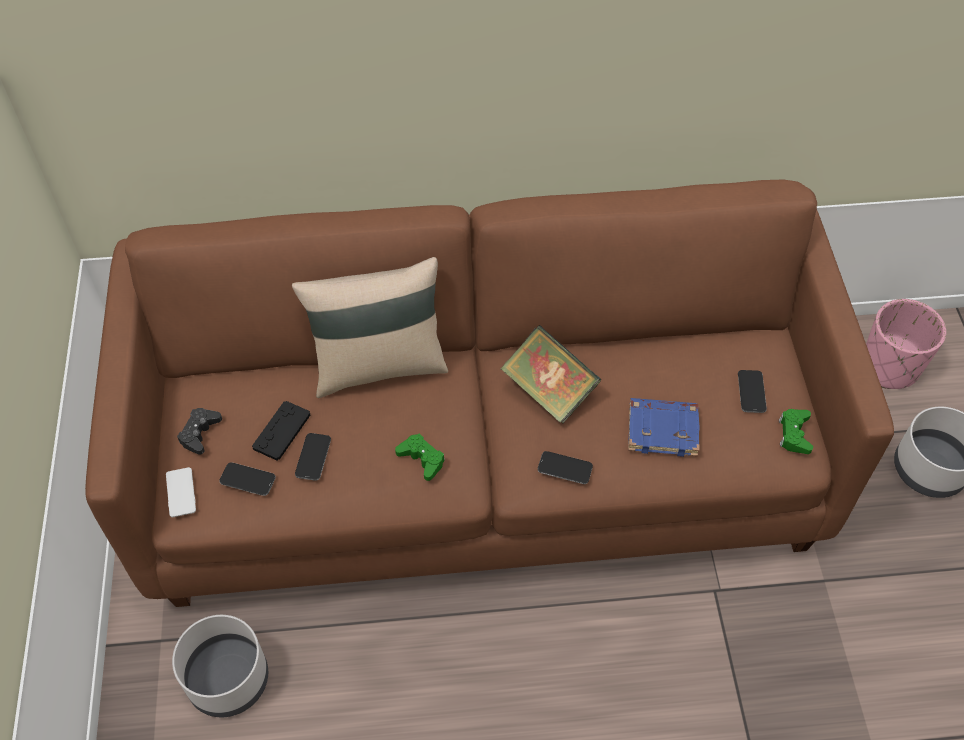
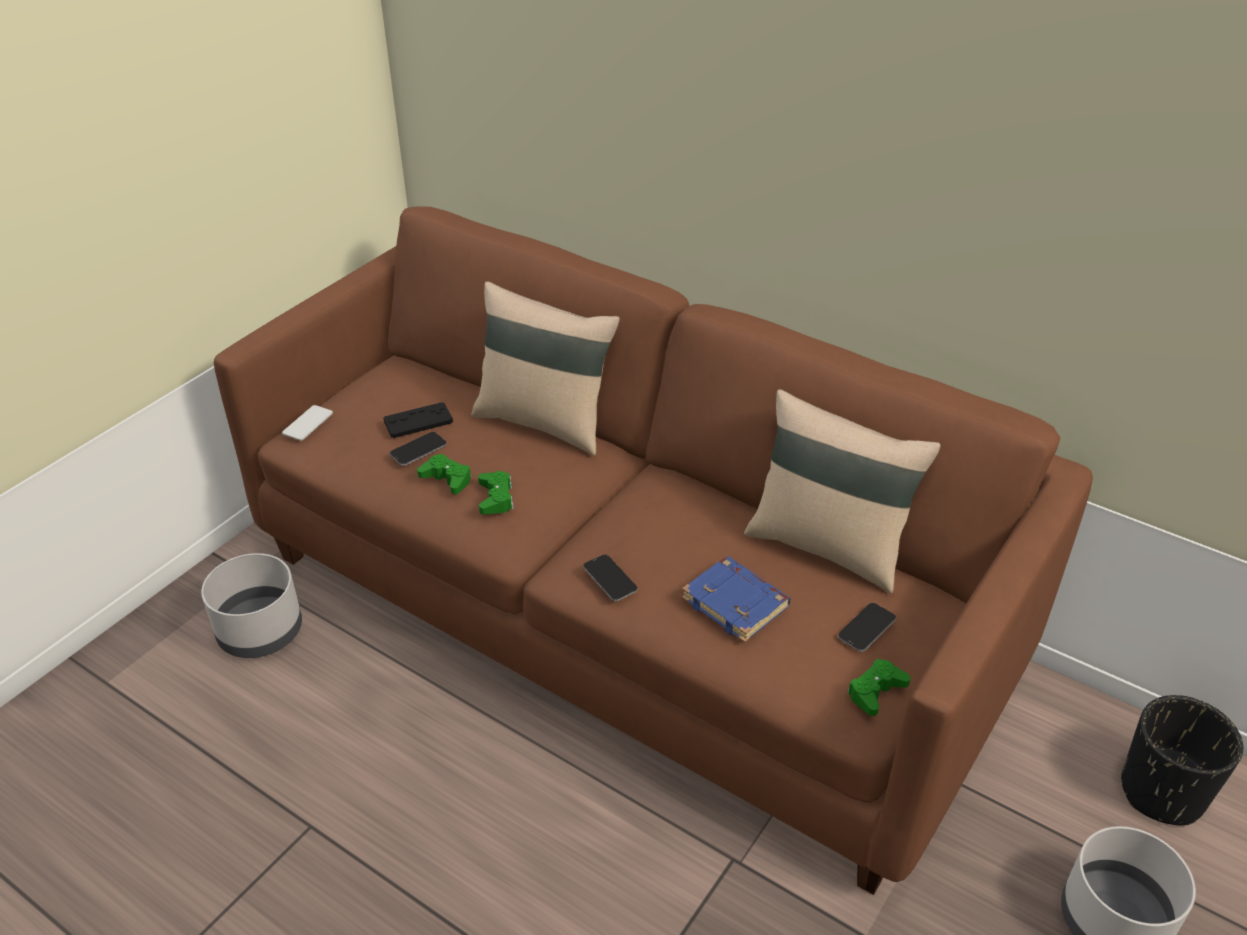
camera: 40 degrees right, 15 degrees down
(200, 433) = (364, 393): black game controller -> none
(247, 480) = (357, 439): phone -> none
(367, 468) = (447, 479): none -> green game controller
(549, 390) = (665, 514): book -> none
(670, 343) = (828, 546): none -> beige pillow
(890, 367) = (1162, 792): pink planter -> black planter

